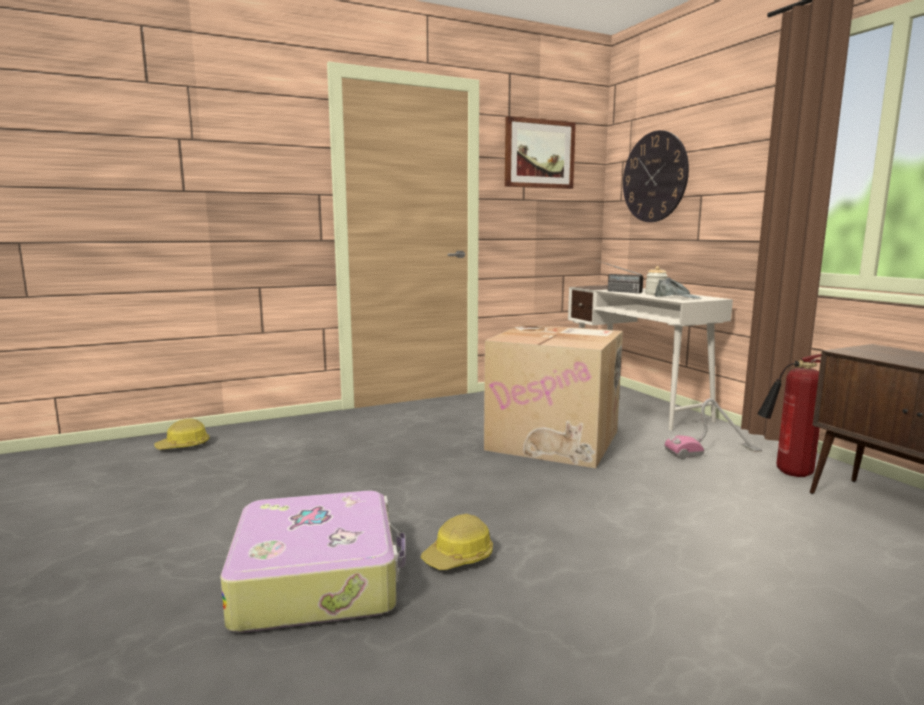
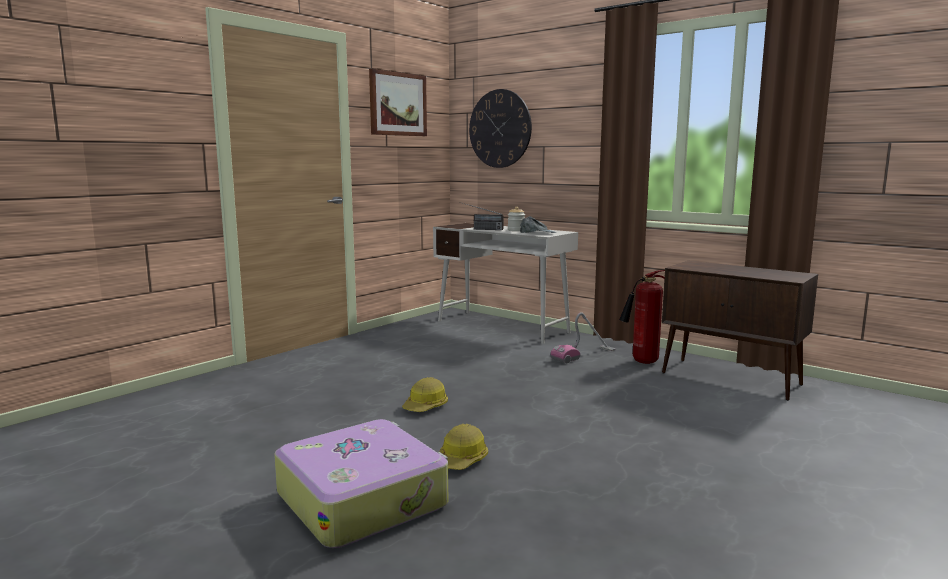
camera: 25 degrees left, 0 degrees up
(184, 446) = (89, 424): hard hat -> hard hat (426, 406)
(555, 440) = (461, 363): cardboard box -> none

